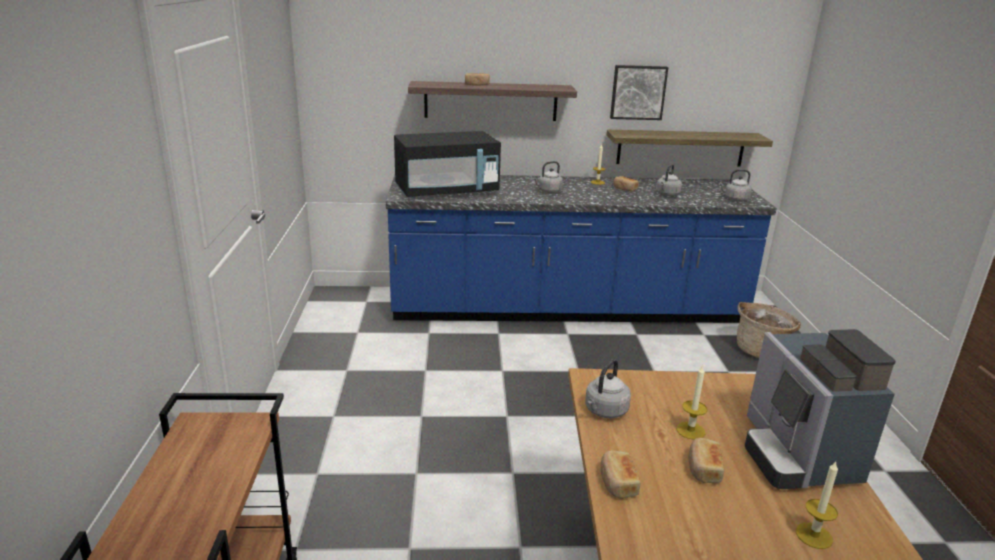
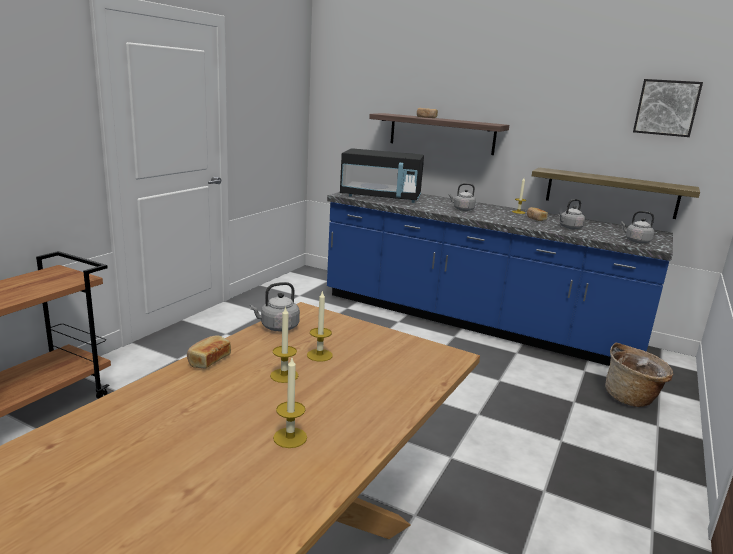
camera: 30 degrees right, 5 degrees down
(638, 92) = (570, 135): picture -> picture (666, 107)
(703, 469) = (284, 375): bread -> candle
(796, 454) = (378, 395): coffee machine -> none

